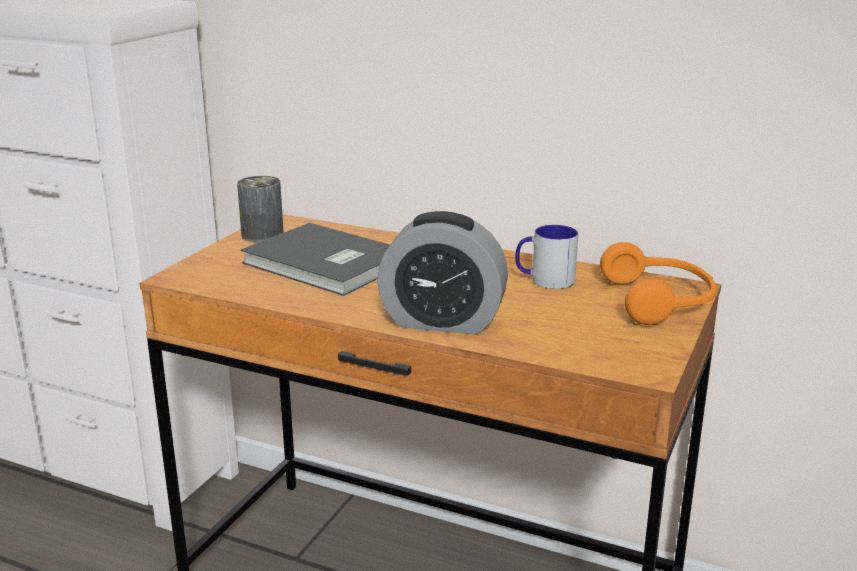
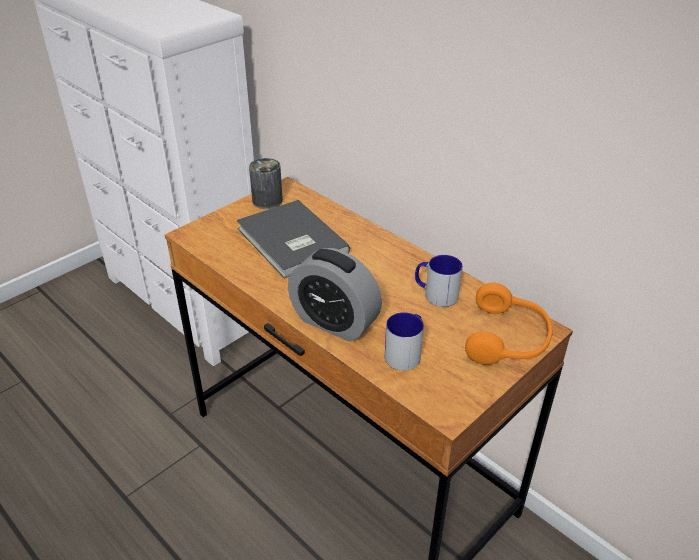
camera: 20 degrees right, 15 degrees up
(553, 332) = (406, 353): none -> mug

